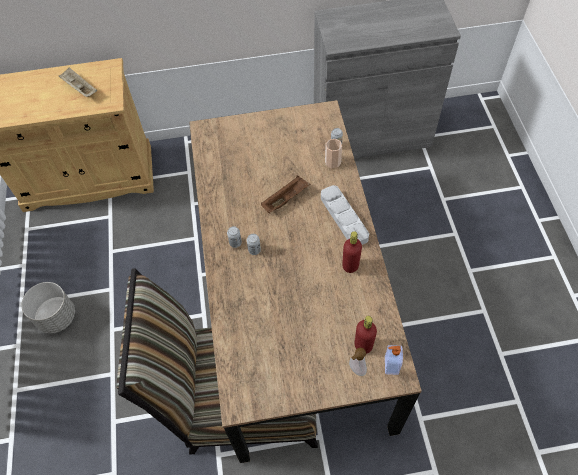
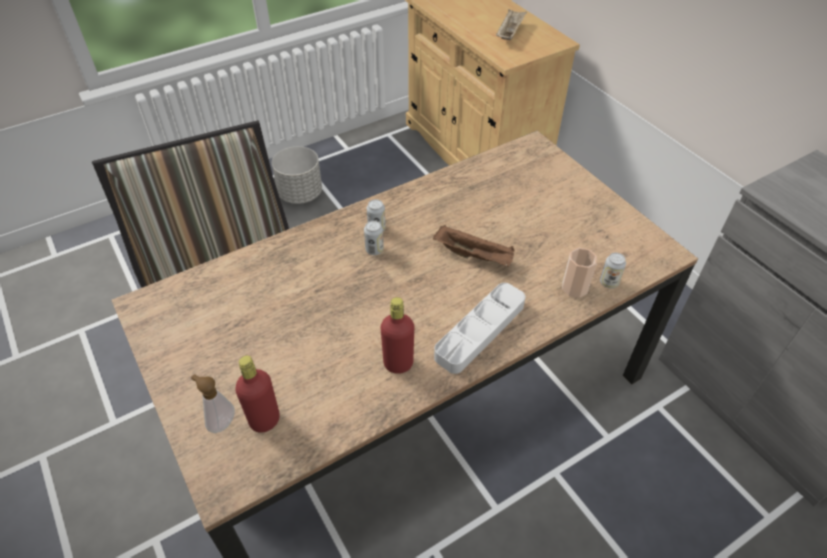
camera: 65 degrees right, 10 degrees down
(390, 365) = (239, 468): soap dispenser -> none

